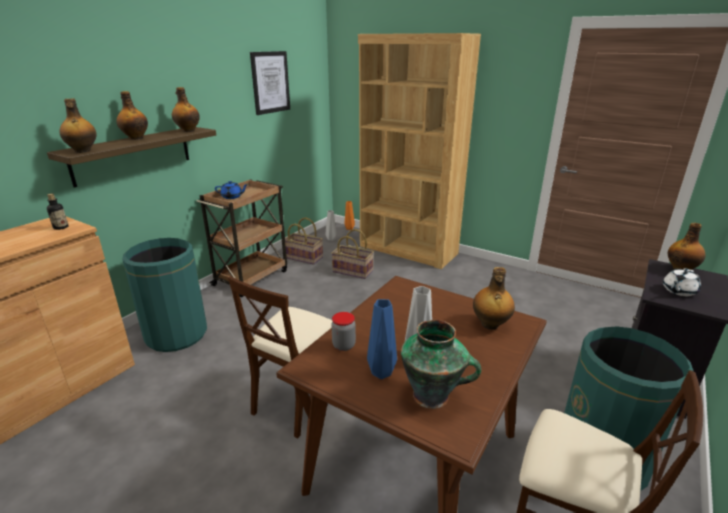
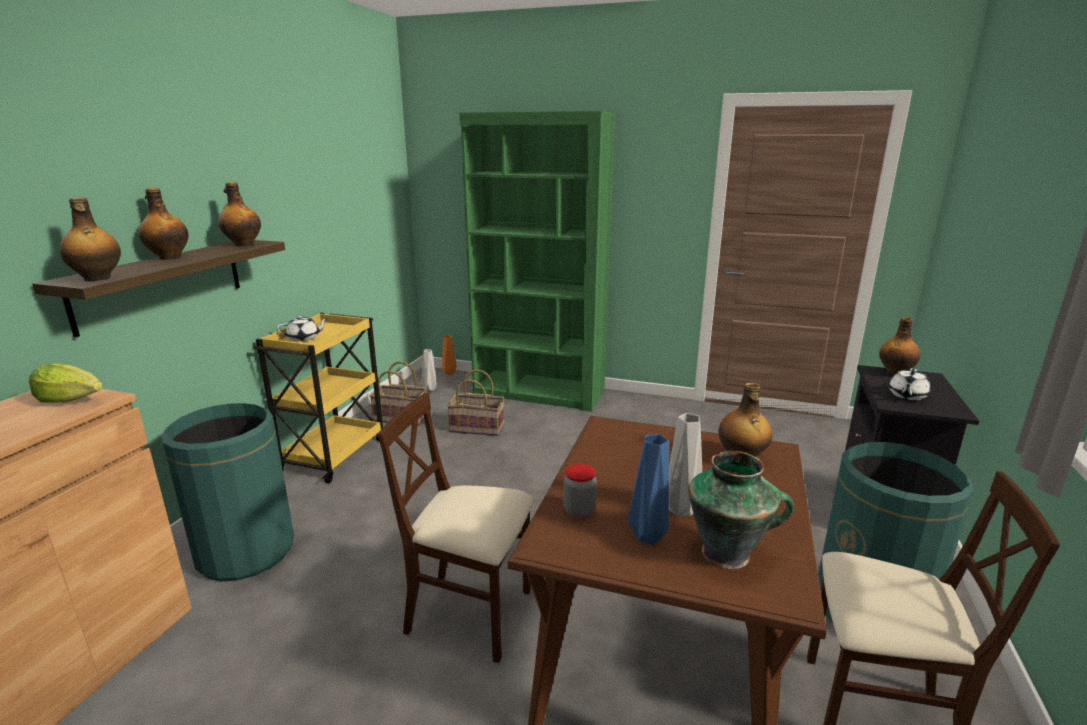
camera: 15 degrees left, 5 degrees down
(61, 227) = (72, 400): bottle -> lettuce
(232, 197) = (304, 338): blue teapot -> white teapot
(252, 277) = (334, 454): brown cart -> yellow cart
(270, 82) = (340, 177): picture -> none
(297, 401) = (470, 613): beige chair -> beige chair turned 90 degrees clockwise
(408, 250) = (539, 392): brown bookcase -> green bookcase

